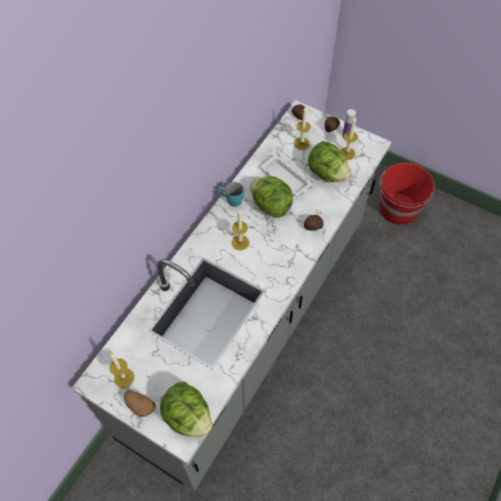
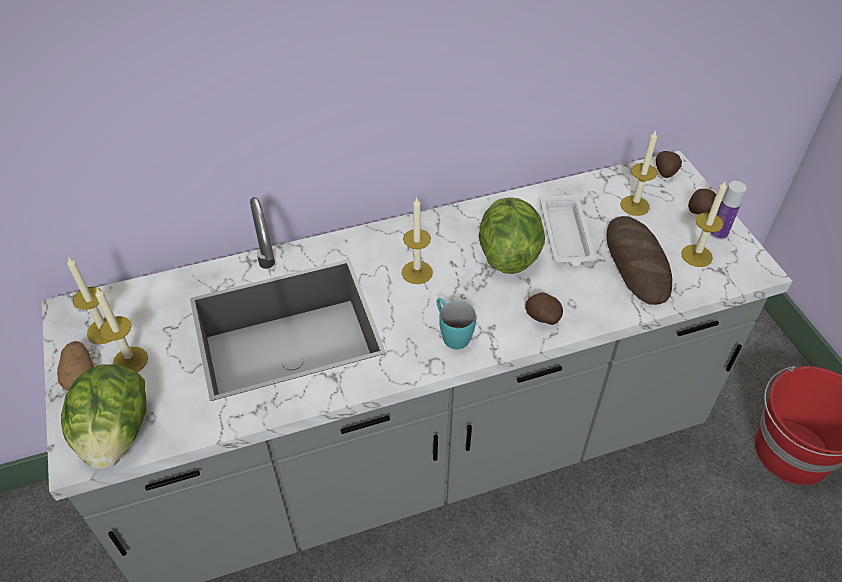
camera: 40 degrees right, 10 degrees down
(154, 381) = (130, 360): none -> candle
(231, 200) = (459, 216): turquoise mug -> turquoise mug (452, 334)
(327, 173) = (636, 263): lettuce -> bread

